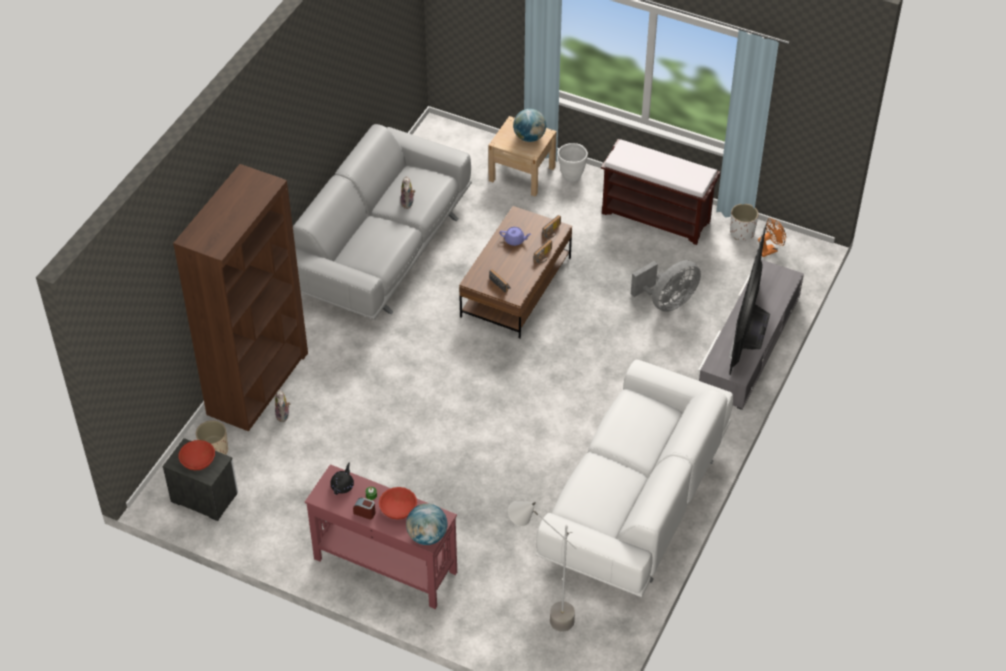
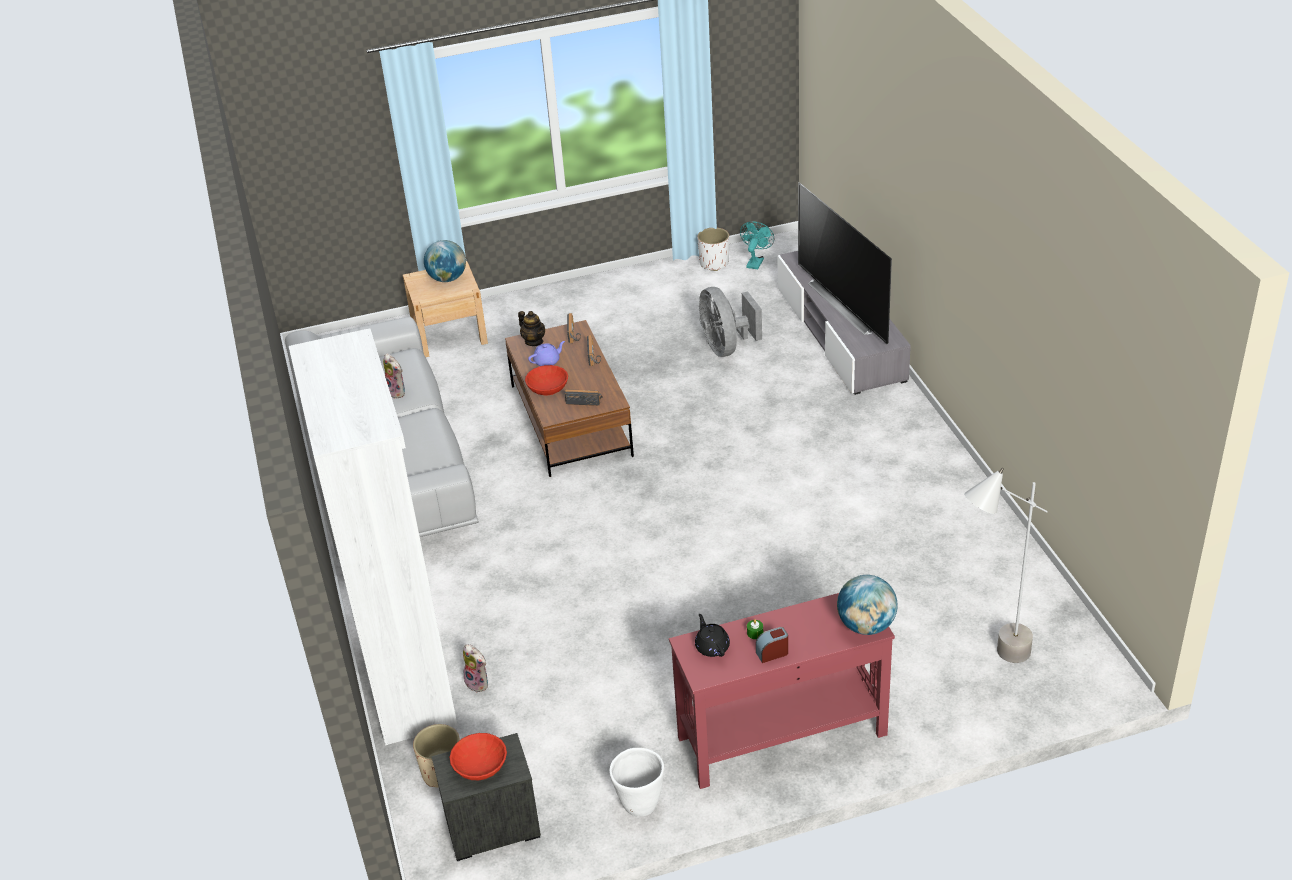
camera: 40 degrees left, 10 degrees down
(258, 383) = (407, 673): brown bookcase -> white bookcase
(398, 508) = (800, 624): red bowl -> red bowl (547, 387)
(525, 220) = (534, 341): none -> teapot
(571, 176) = (500, 309): white planter -> white planter (640, 805)
(634, 502) = (928, 510): white sofa -> none
(657, 217) = (624, 294): brown bench -> none
(667, 302) = (726, 347): grey fan -> grey fan turned 150 degrees clockwise
(769, 250) = (755, 261): orange fan -> turquoise fan

